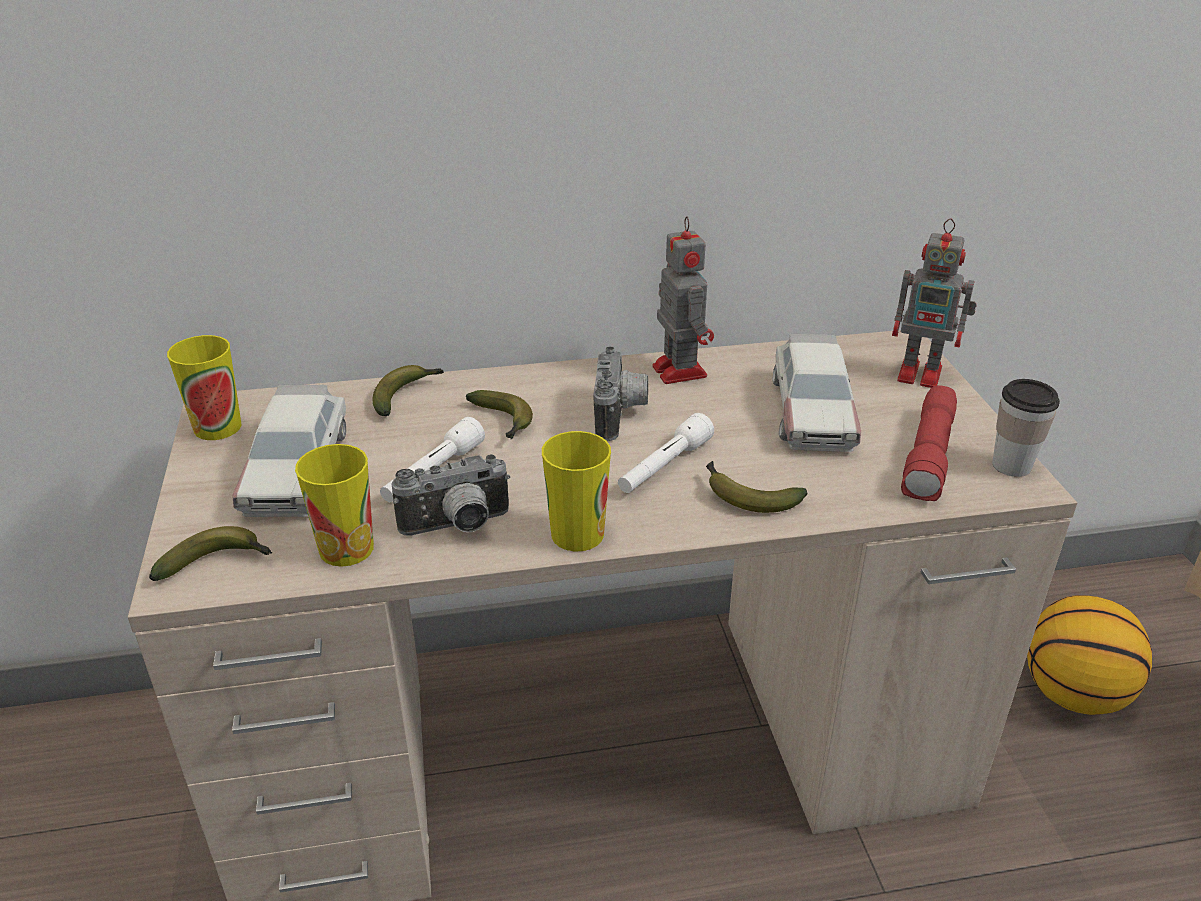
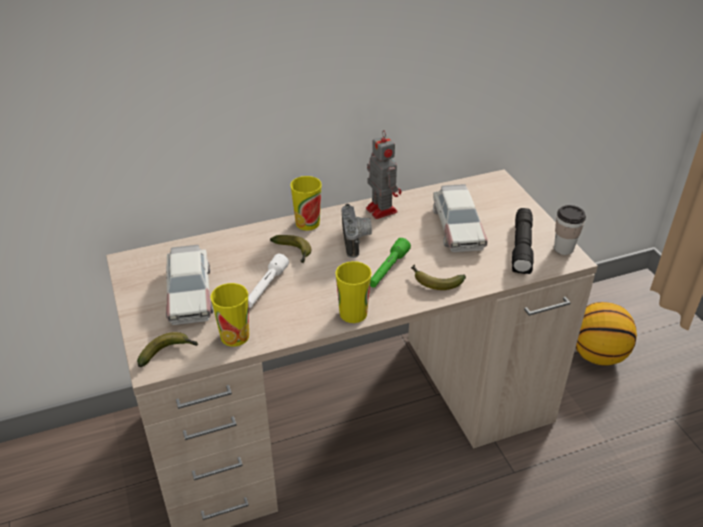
camera: 10 degrees left, 5 degrees up
(217, 427) = (134, 273): cup -> cup (307, 223)
(406, 396) = (234, 241): banana -> none
(457, 527) = (289, 317): camera -> none
(664, 467) = (388, 269): white flashlight -> green flashlight
(922, 374) = (511, 198): toy robot -> none
(930, 457) = (522, 248): red flashlight -> black flashlight

